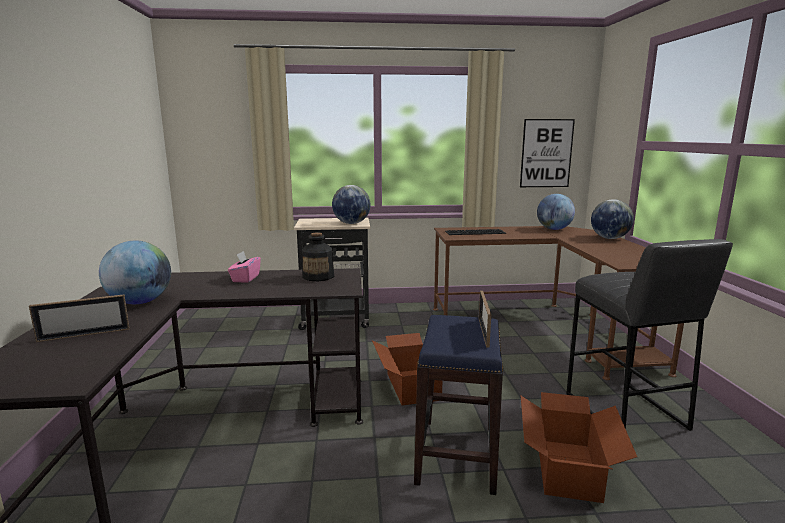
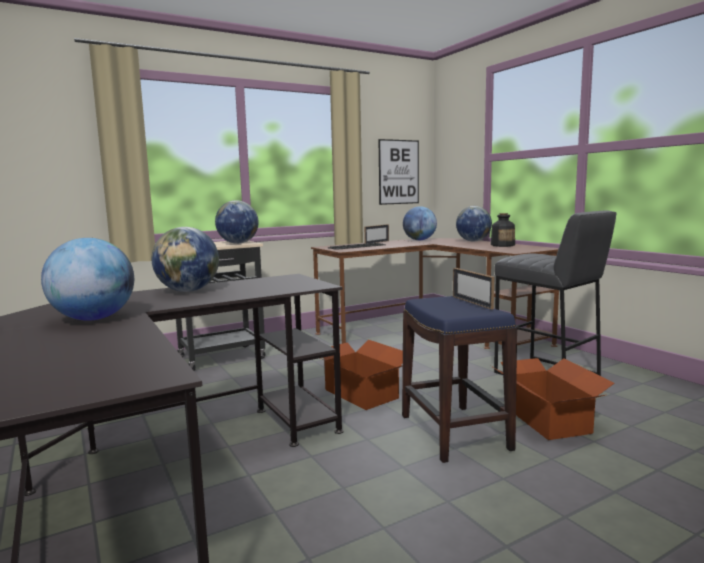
camera: 25 degrees left, 5 degrees down
(84, 335) = (79, 347): picture frame -> picture frame (377, 242)
(245, 278) = (188, 291): pink tissue box -> globe
(318, 276) = (270, 281): bottle -> bottle (502, 245)

